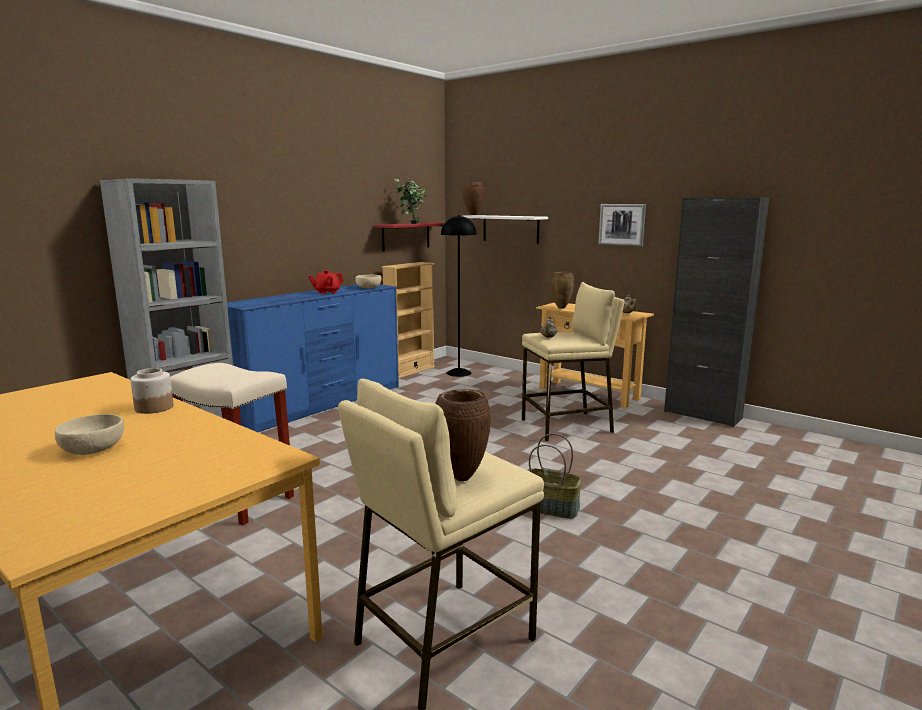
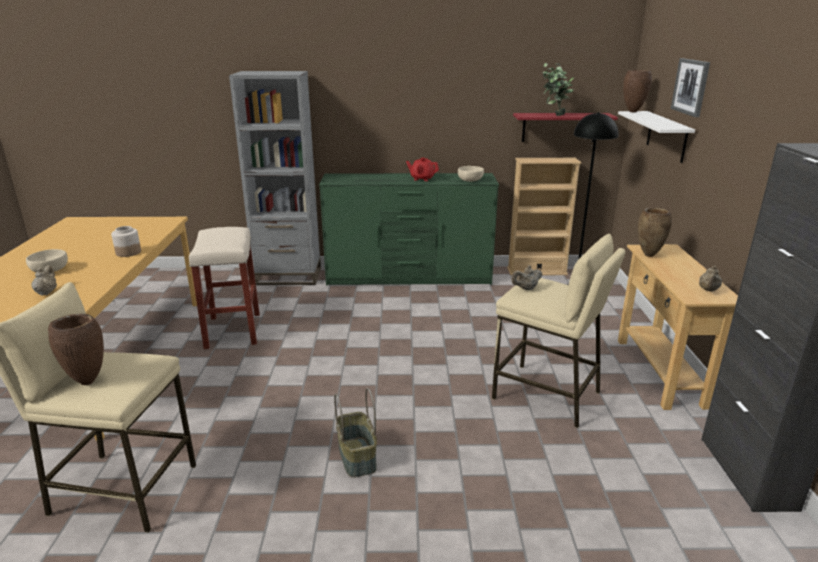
camera: 50 degrees right, 10 degrees up
(176, 458) = (47, 292): none -> beige teapot
(321, 404) = (409, 277): blue dresser -> green dresser
(622, 224) = (752, 162): picture -> picture (691, 87)

